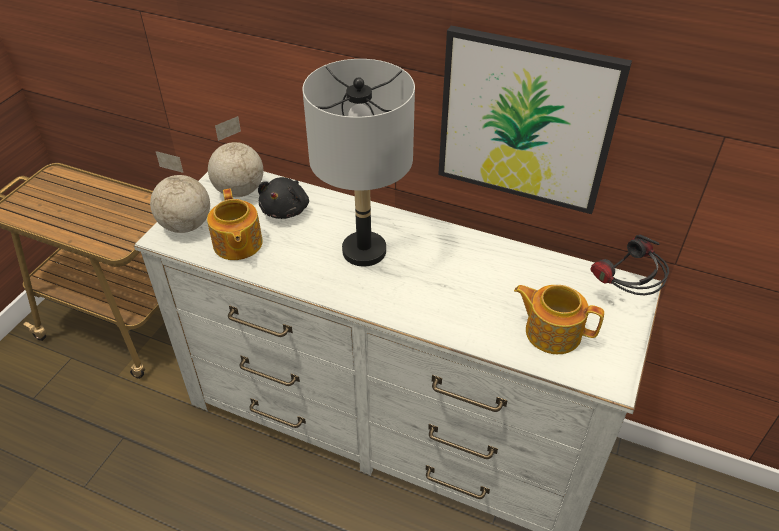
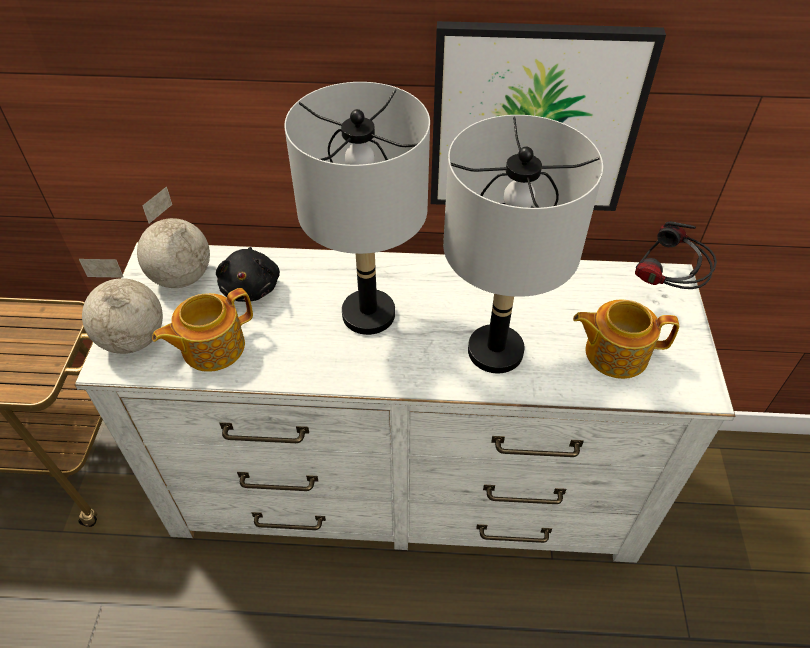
camera: 20 degrees left, 5 degrees up
(237, 244) = (211, 347): teapot -> teapot turned 90 degrees clockwise
(451, 304) = (495, 352): none -> grey table lamp

